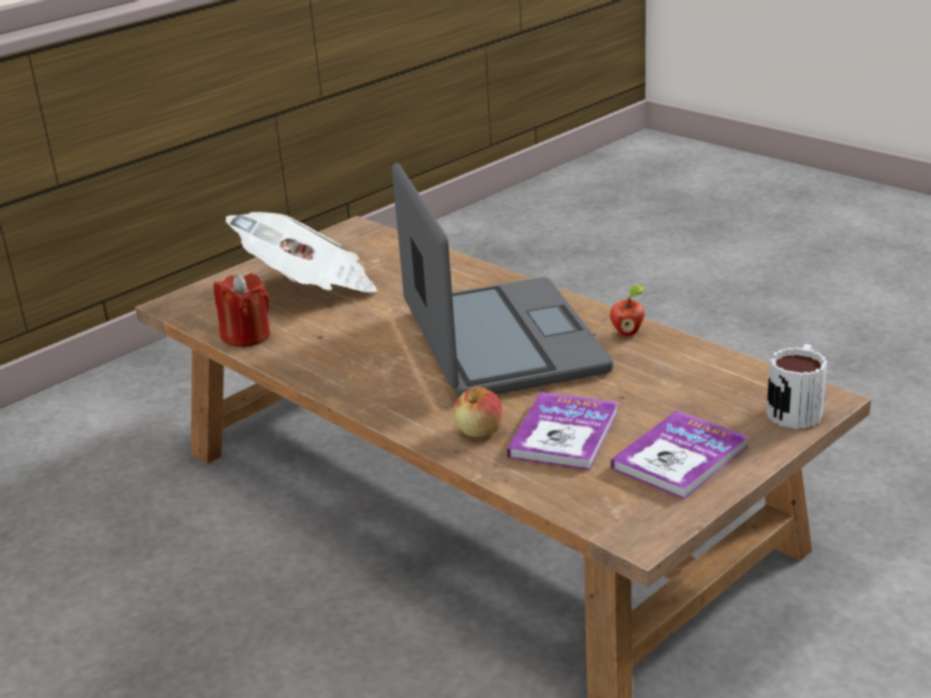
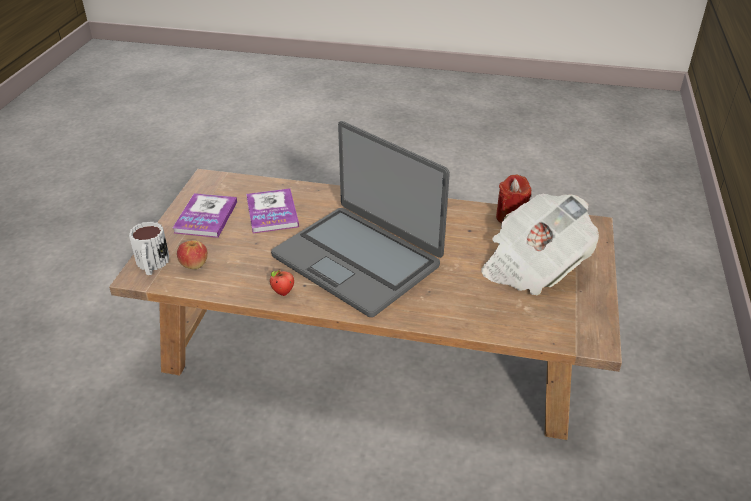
camera: 145 degrees right, 10 degrees up
(479, 431) = (316, 202): apple -> apple (194, 264)

